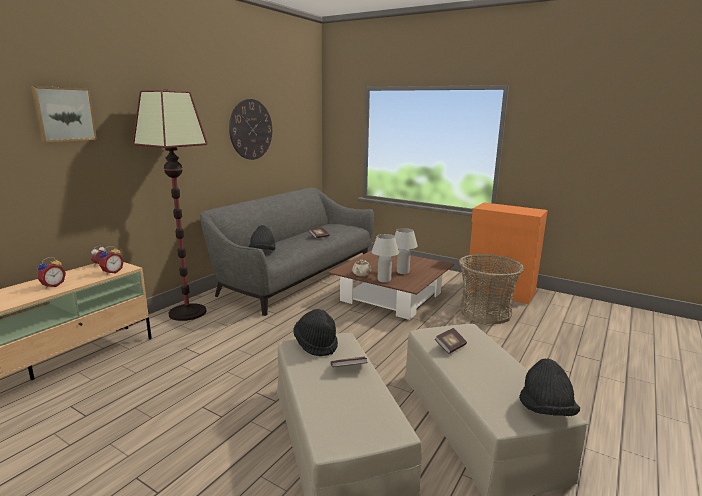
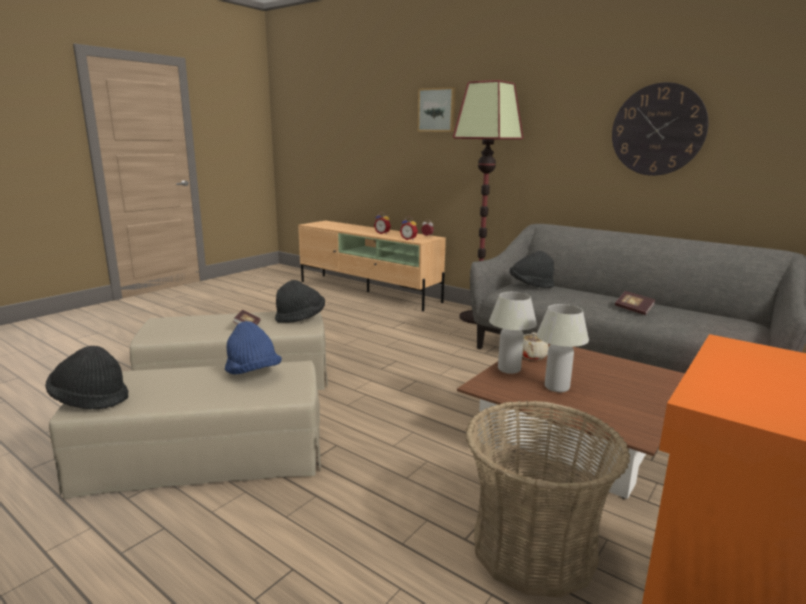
camera: 95 degrees right, 0 degrees up
(450, 347) = (252, 373): book -> blue hat

